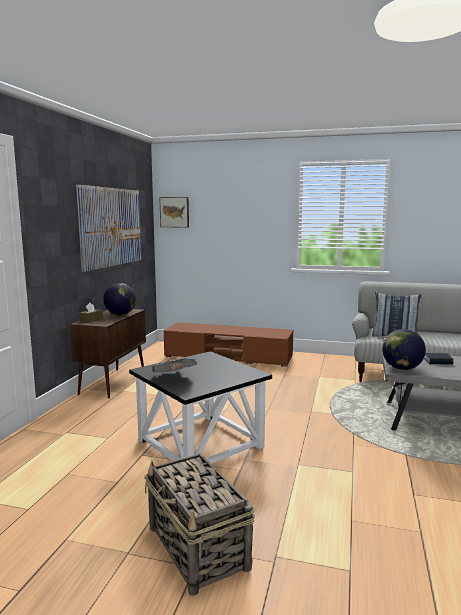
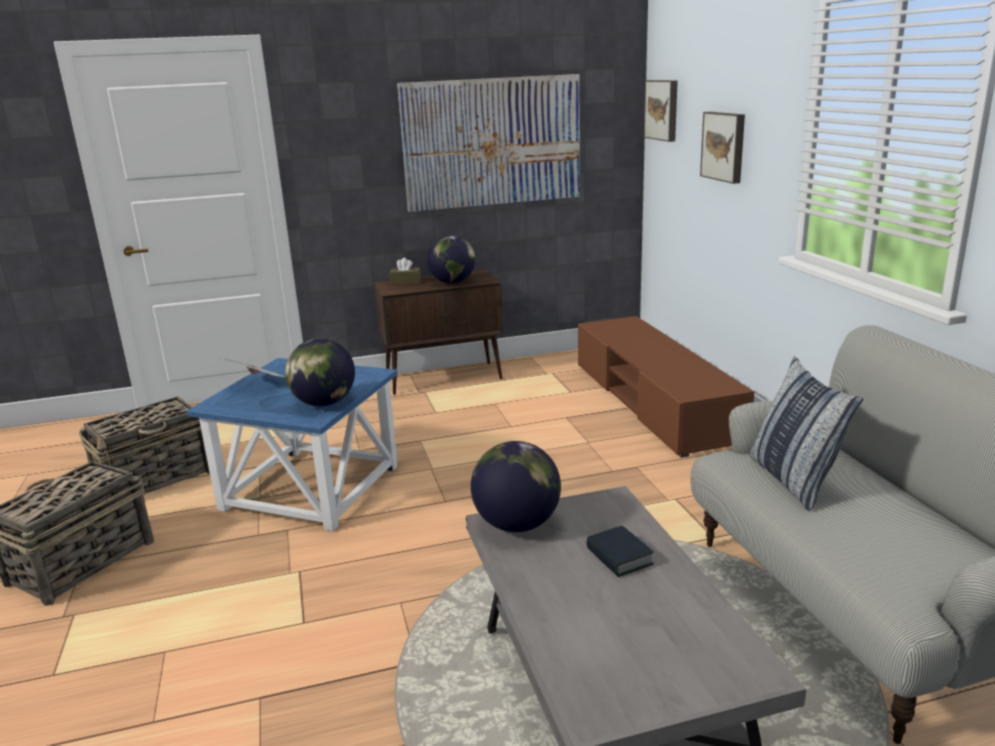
camera: 60 degrees right, 10 degrees up
(93, 498) = (156, 478): none -> basket
(198, 444) = (310, 486): black side table -> blue side table
(235, 226) = (724, 146): none -> picture
(236, 369) = (324, 403): none -> globe

